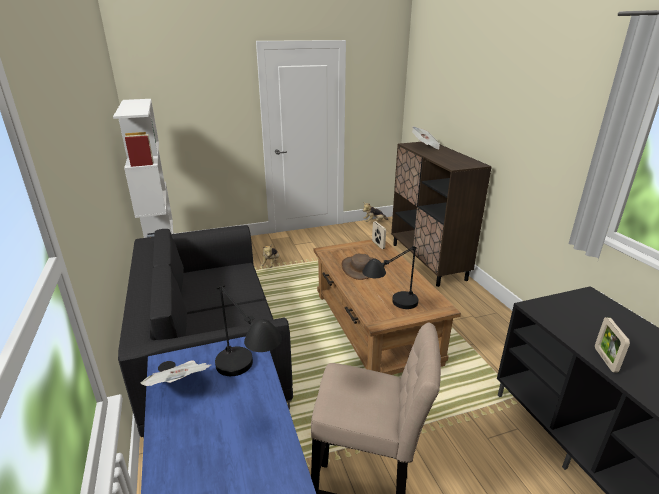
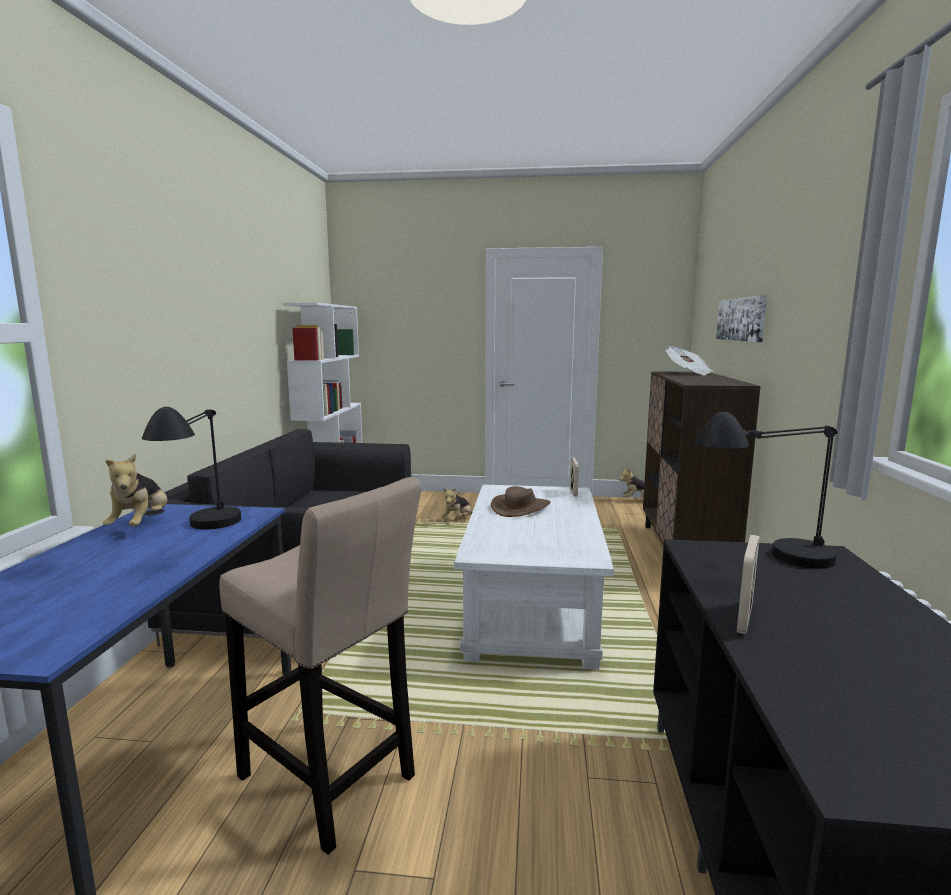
camera: 25 degrees right, 15 degrees down
(180, 385) = (141, 524): newspaper -> plush toy
(374, 326) = (532, 603): brown coffee table -> white coffee table
(391, 311) = (509, 549): black table lamp -> black table lamp (765, 564)
(466, 113) = (741, 319): none -> picture

